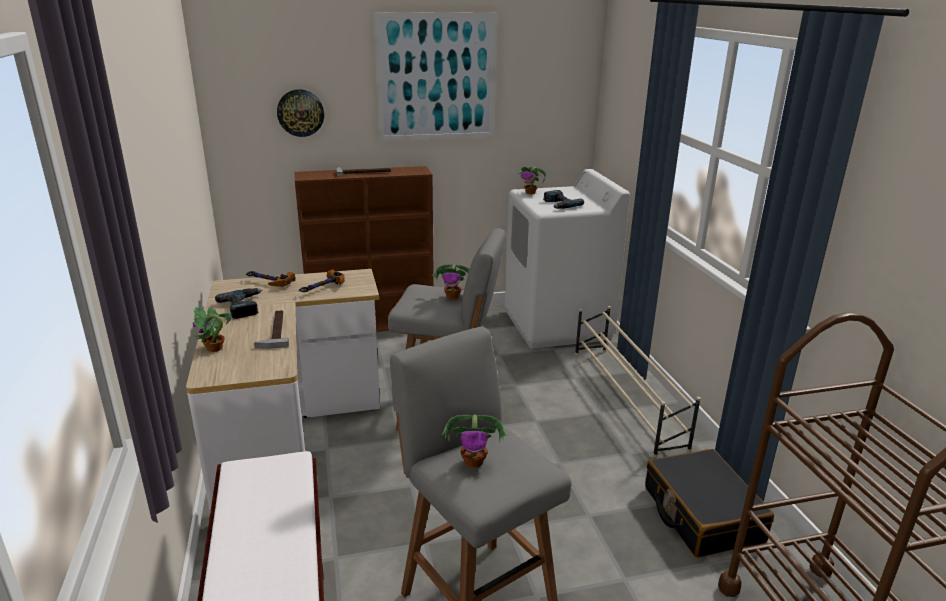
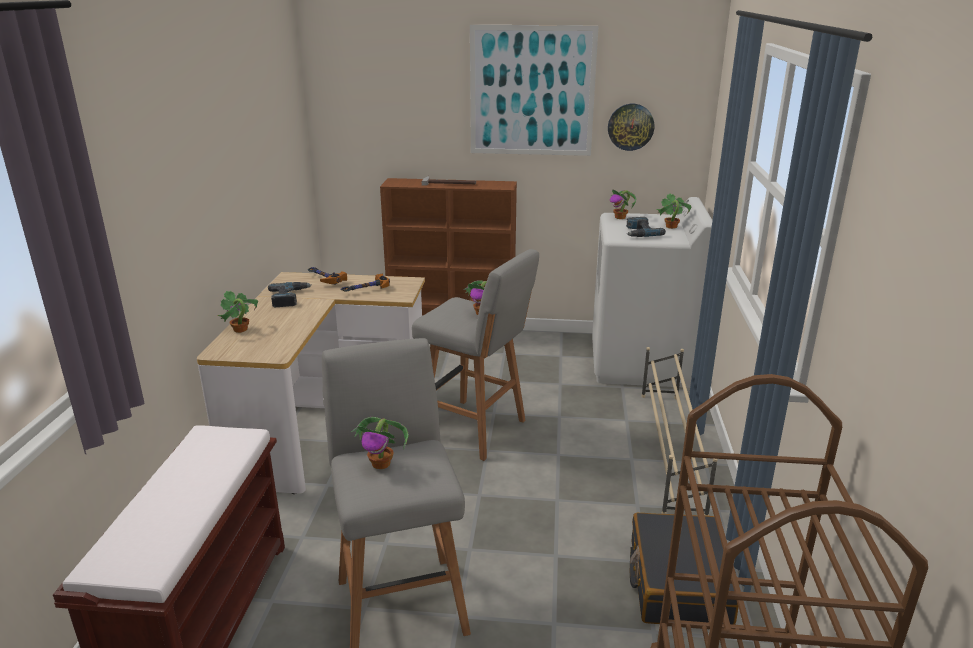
camera: 20 degrees right, 0 degrees up
(273, 330) = (298, 322): hammer -> none
(300, 113) = (396, 121): wall clock -> wall clock (630, 127)
(580, 197) = (671, 227): none -> potted plant

